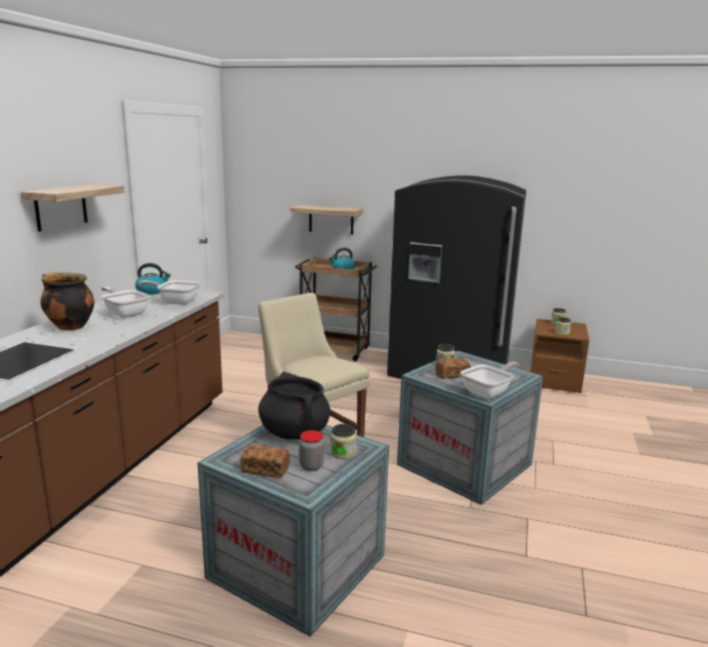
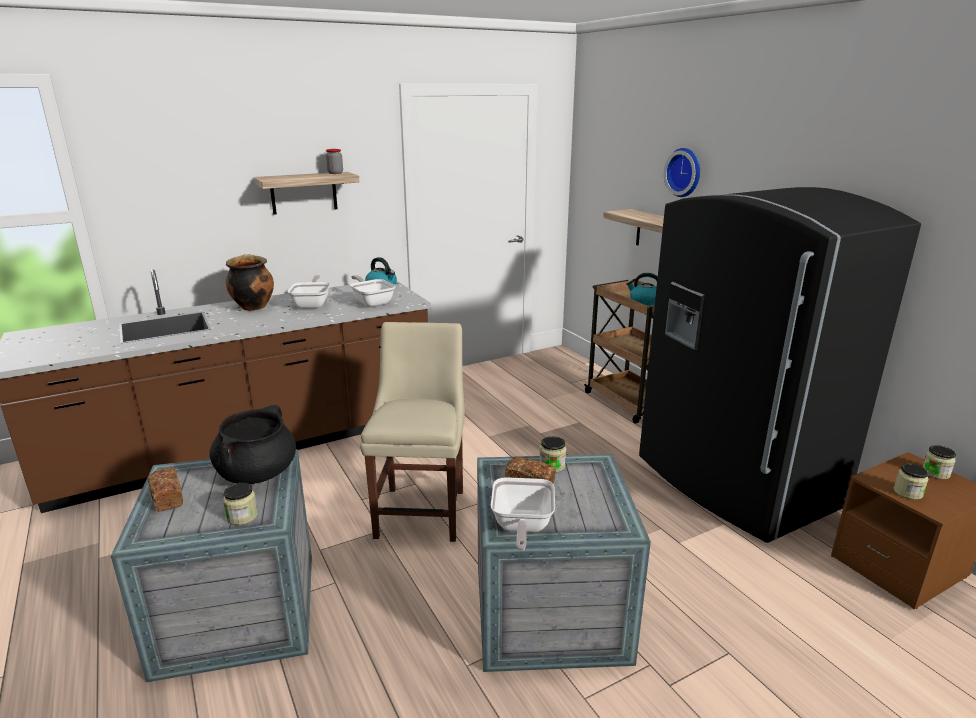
camera: 45 degrees right, 5 degrees up
(311, 466) = (197, 514): jar -> jar (335, 173)
(351, 173) = (685, 172): none -> wall clock
(489, 392) = (521, 527): frying pan -> frying pan turned 90 degrees clockwise

